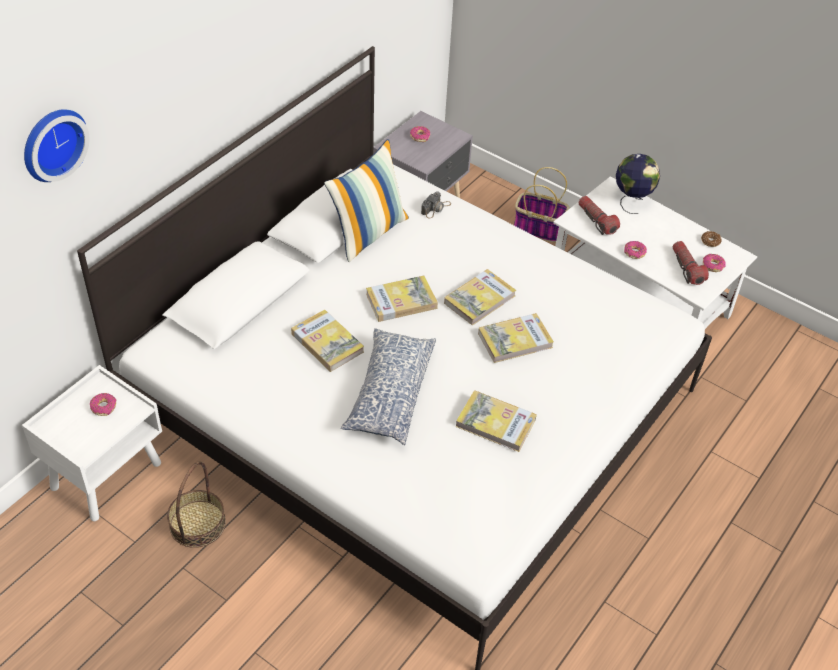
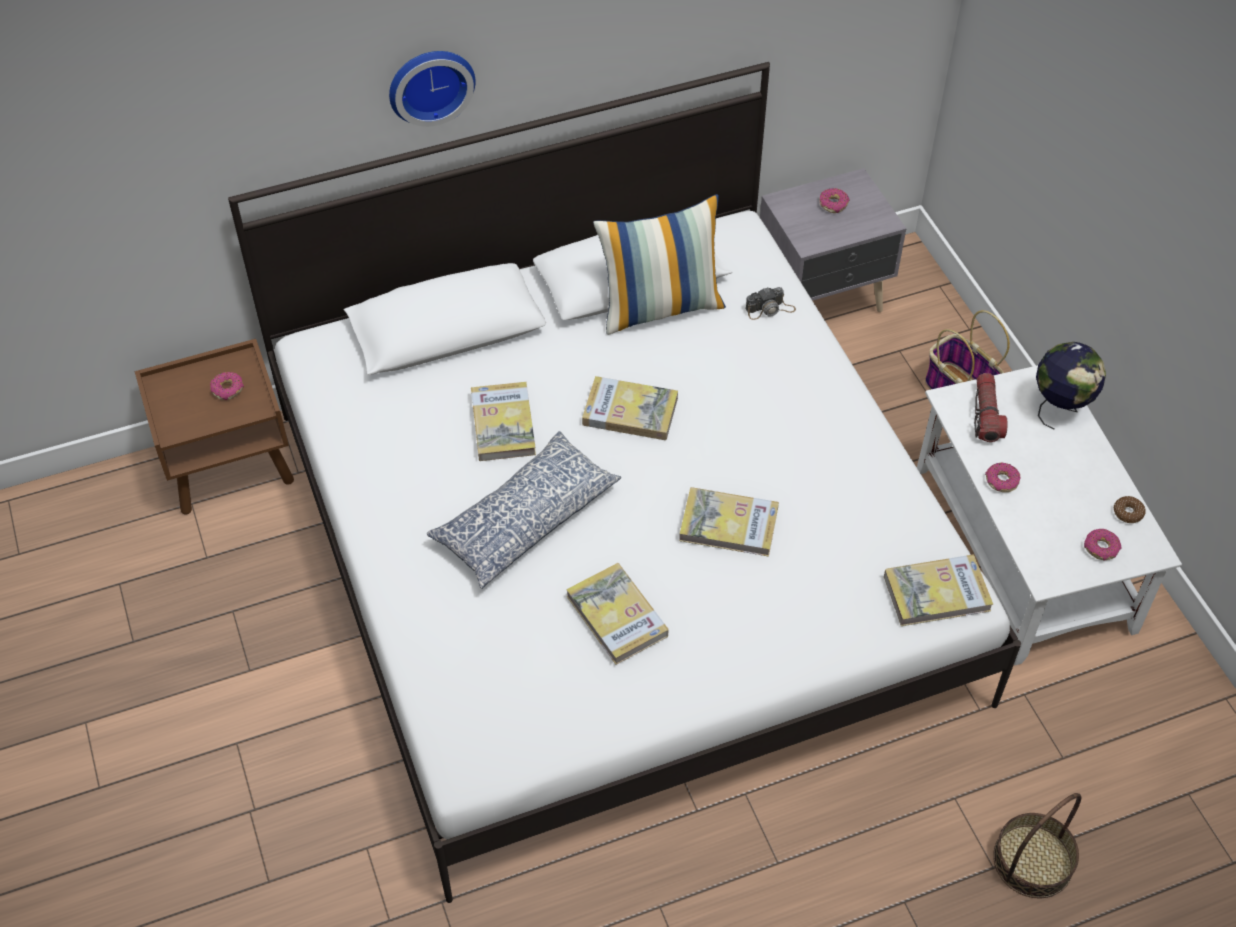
camera: 35 degrees right, 5 degrees up
(51, 143) = (204, 64): wall clock -> wall clock (430, 83)
(107, 475) = (231, 468): white nightstand -> brown nightstand
(197, 524) = (281, 570): basket -> basket (1033, 861)
(479, 299) = (727, 452): book -> book (936, 593)
(687, 268) = (1059, 535): flashlight -> none

